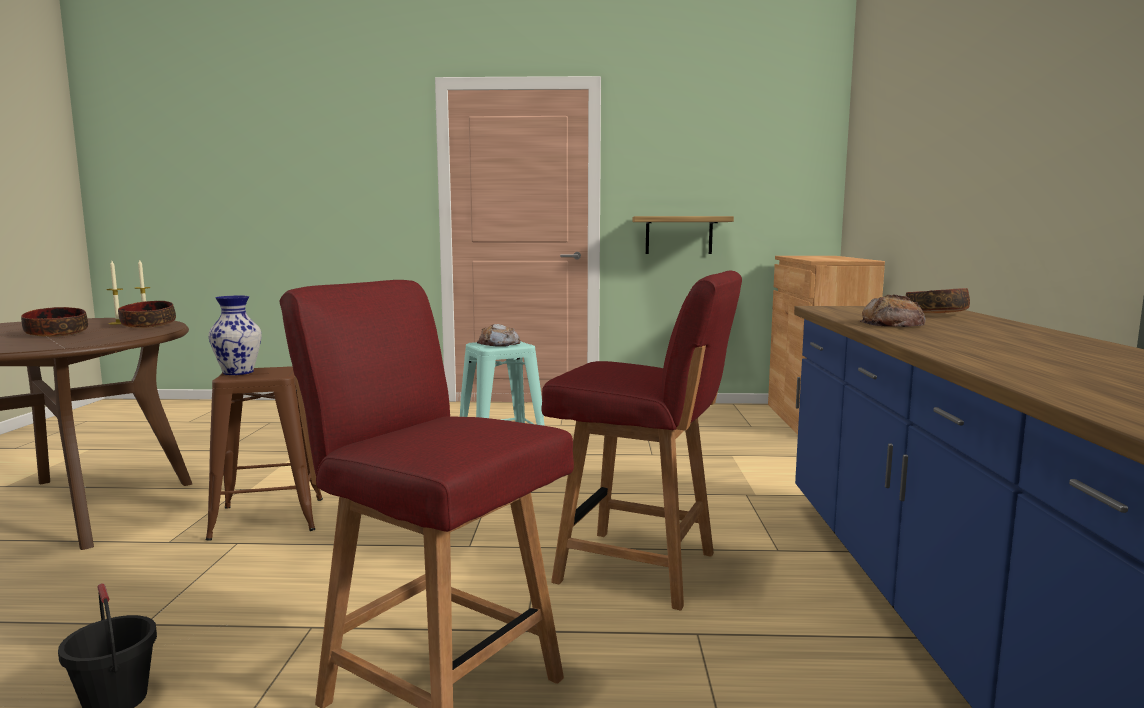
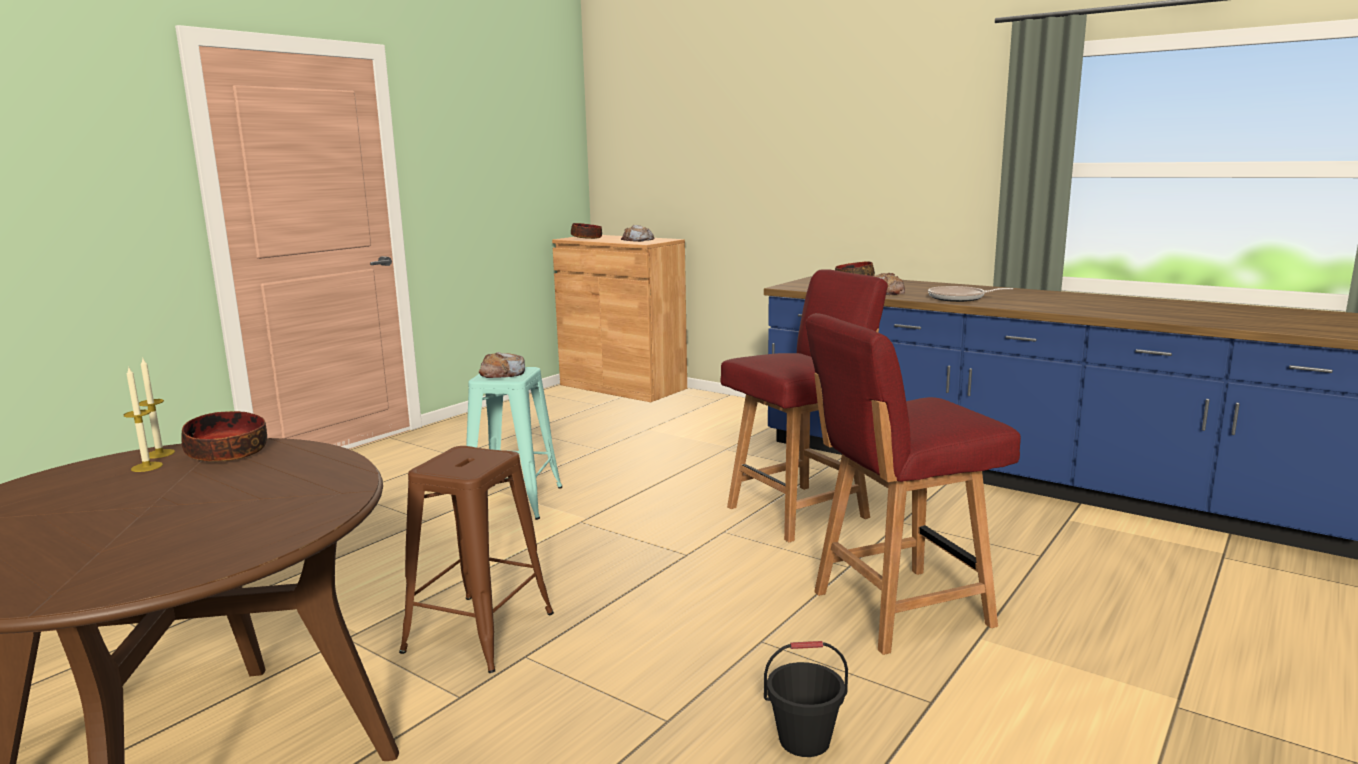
camera: 55 degrees left, 5 degrees up
(56, 334) = (199, 497): bowl -> bowl (587, 238)
(238, 372) = (447, 468): vase -> none
(679, 235) = (474, 227): shelf -> none
(833, 258) = (637, 240): none -> bread
(947, 341) = (959, 298): none -> frying pan

